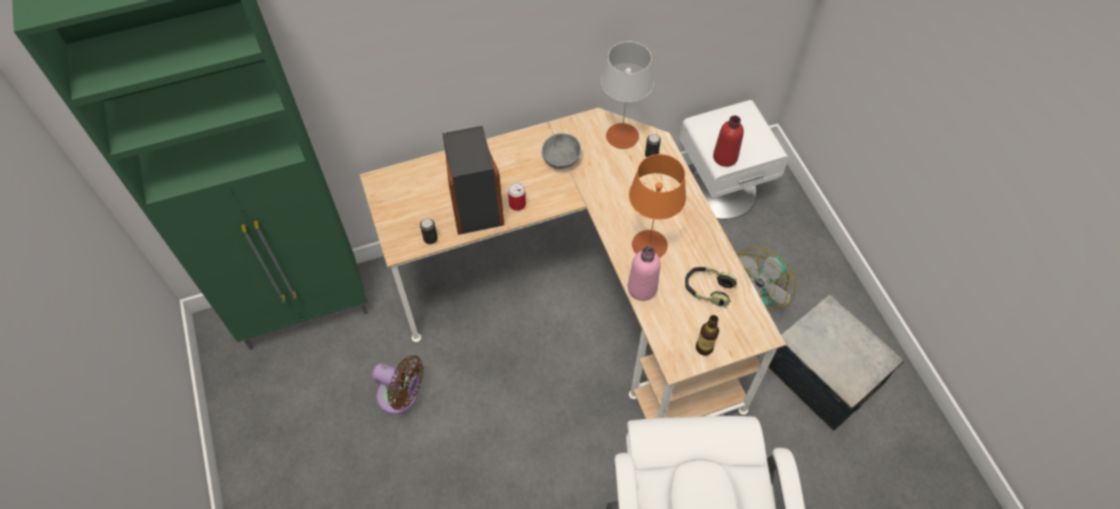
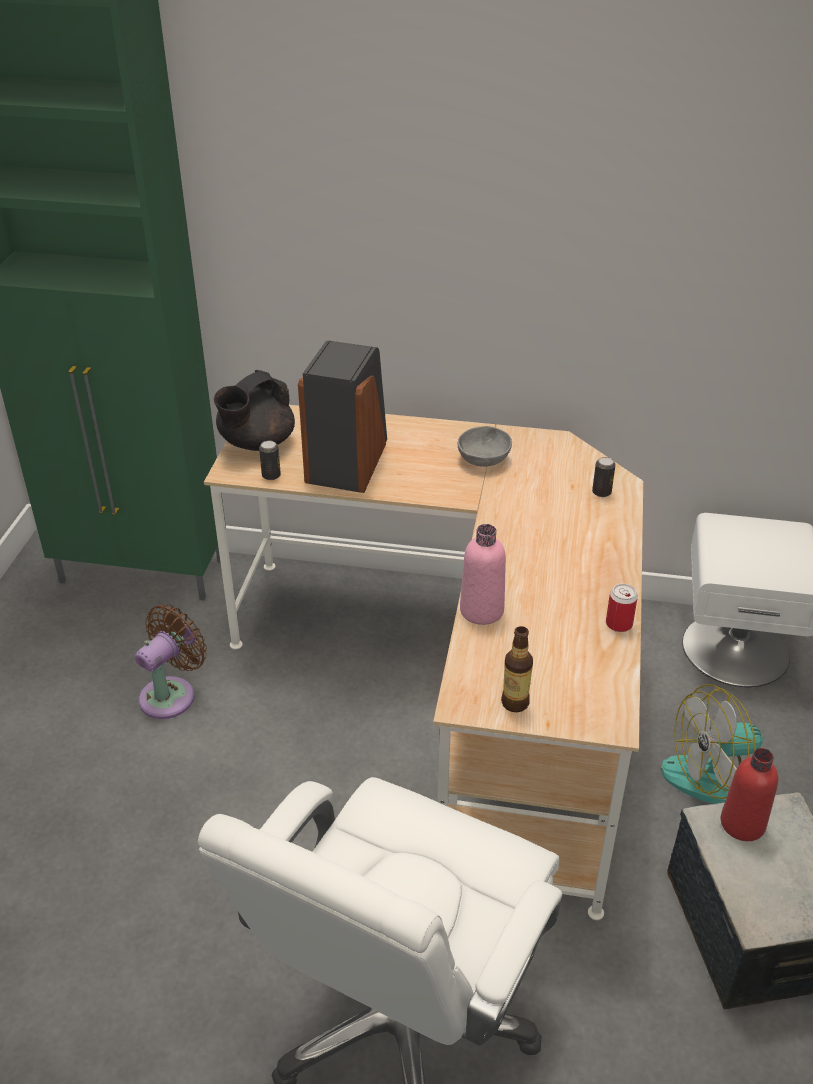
camera: 30 degrees right, 20 degrees down
(397, 213) = (256, 443): none -> black teapot
(401, 397) = (172, 694): brown fan -> brown fan turned 105 degrees counterclockwise
(517, 204) = (396, 480): can -> can (619, 624)
(622, 136) = (577, 464): grey table lamp -> none
(649, 245) = (527, 573): orange table lamp -> none
(708, 289) = (570, 645): headphones -> none
(725, 157) = (729, 566): red bottle -> red bottle (742, 824)

